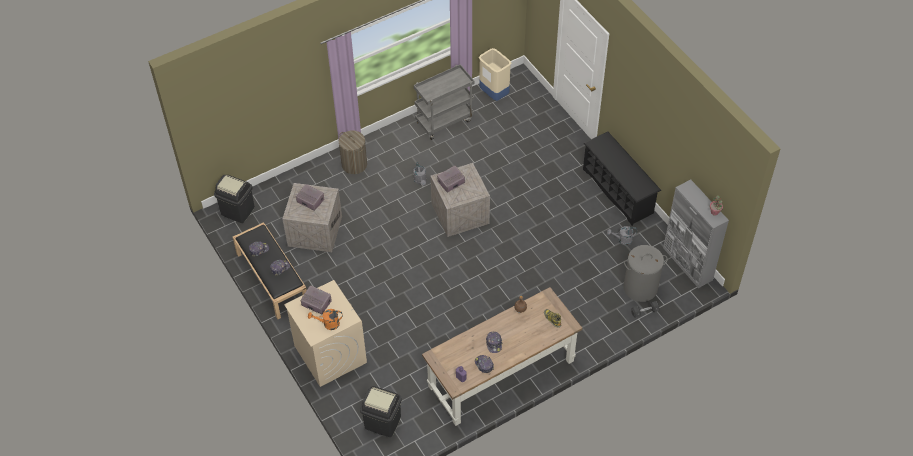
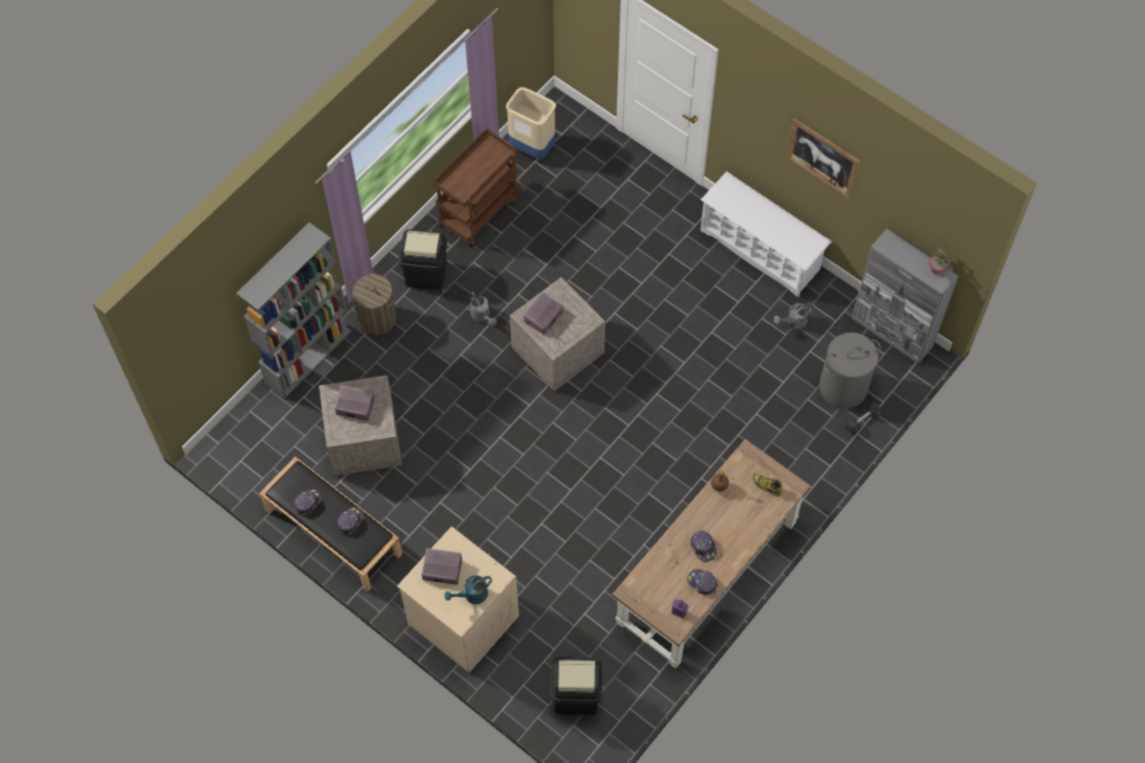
camera: 20 degrees left, 10 degrees up
(237, 211) = (238, 443): black trash can -> black trash can (426, 274)
(302, 174) = (308, 356): none -> grey bookcase
(328, 324) = (472, 596): orange watering can -> turquoise watering can
(444, 121) = (479, 211): grey cart -> brown cart
(618, 191) = (760, 250): black shoe rack -> white shoe rack
(659, 121) = (823, 158): none -> picture

